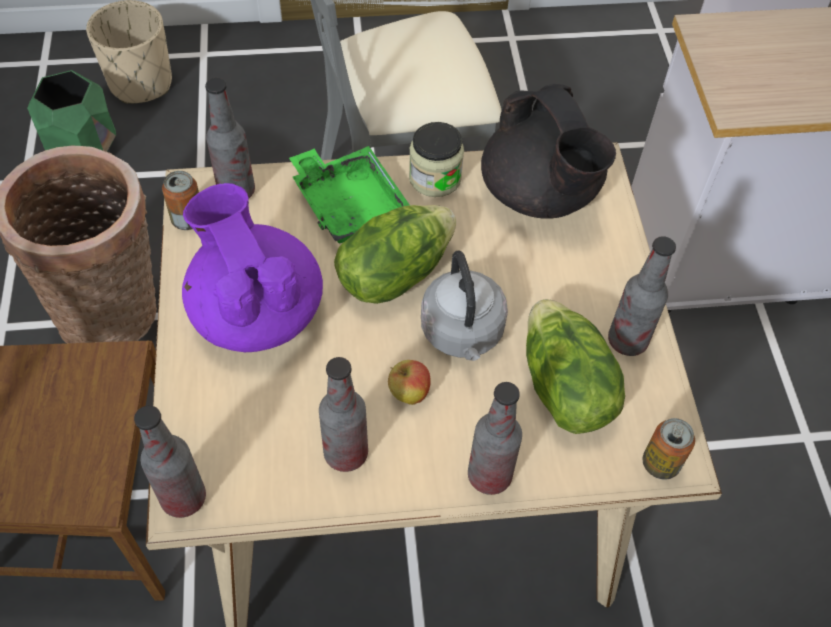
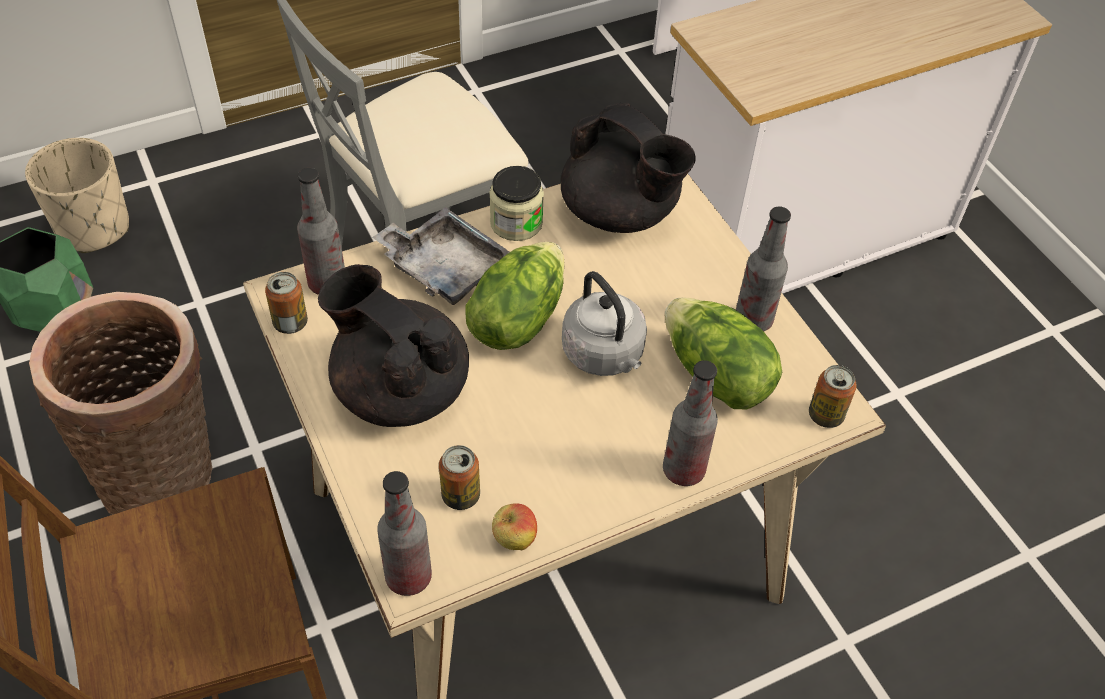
camera: 20 degrees left, 5 degrees down
(256, 311) = (400, 389): purple teapot -> black teapot
(265, 433) = (460, 495): none -> can
(346, 453) = (545, 490): bottle -> none
(348, 203) = (444, 267): green tray -> grey tray
(408, 393) = (579, 421): apple -> apple (514, 539)

